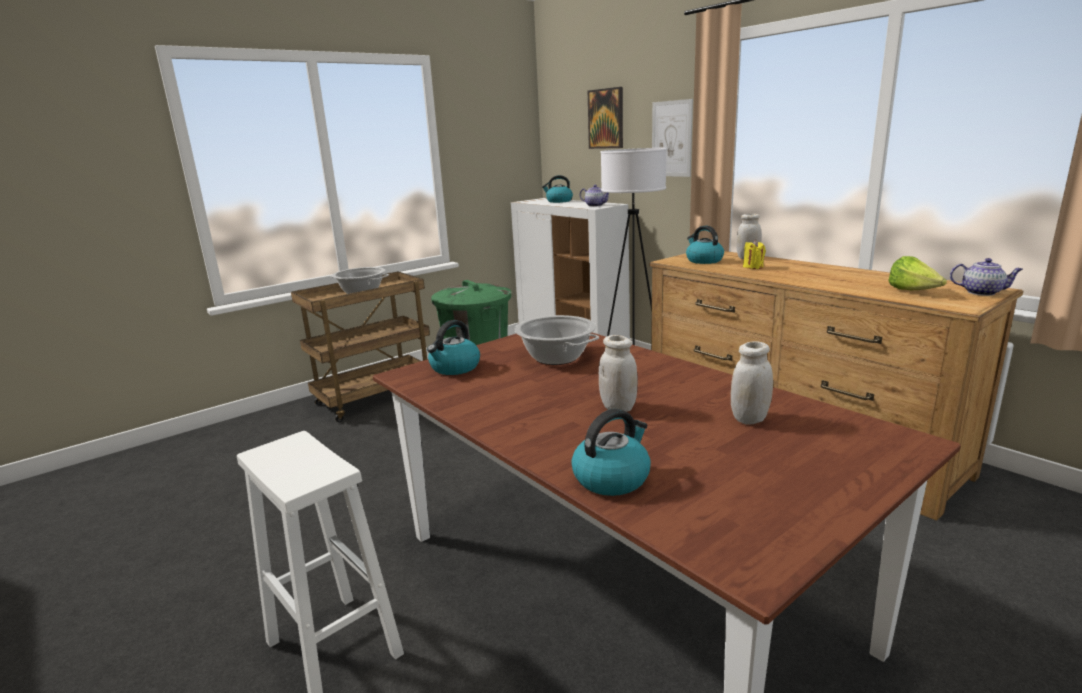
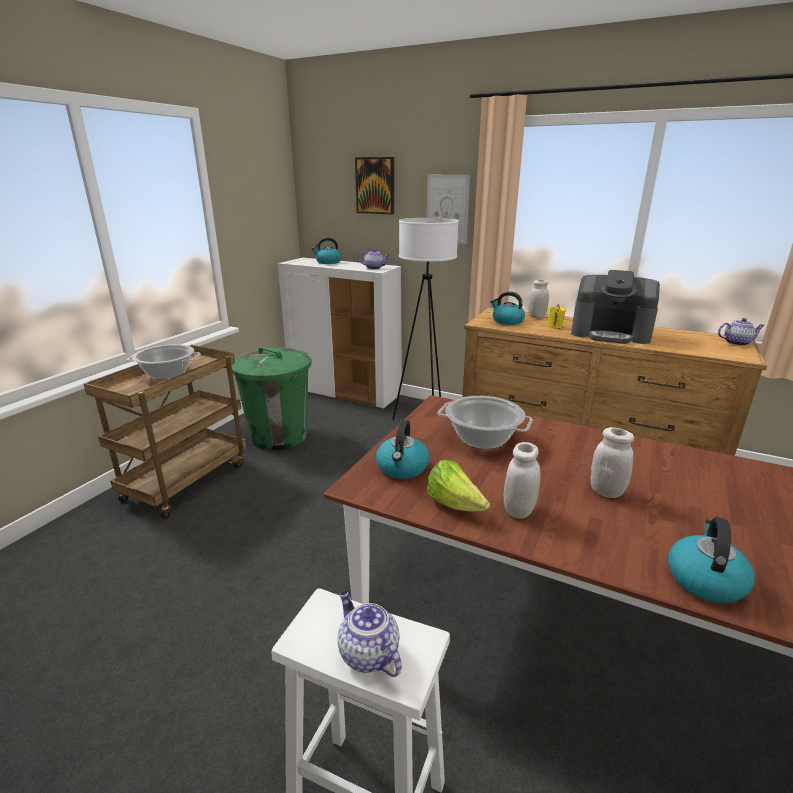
camera: 25 degrees left, 5 degrees up
(290, 469) = (367, 654): none -> teapot
(749, 419) = (713, 484): white jar -> white jar (518, 510)
(813, 276) = (610, 333): none -> coffee machine
(913, 291) = (696, 345): lettuce -> lettuce (454, 504)

